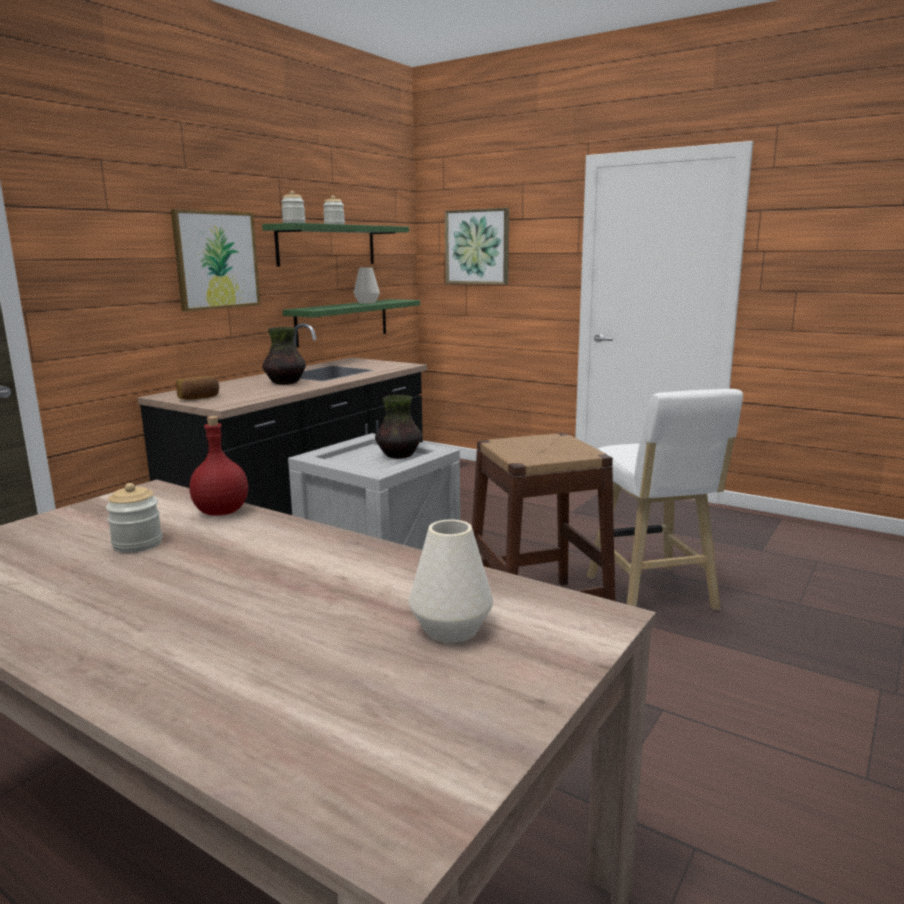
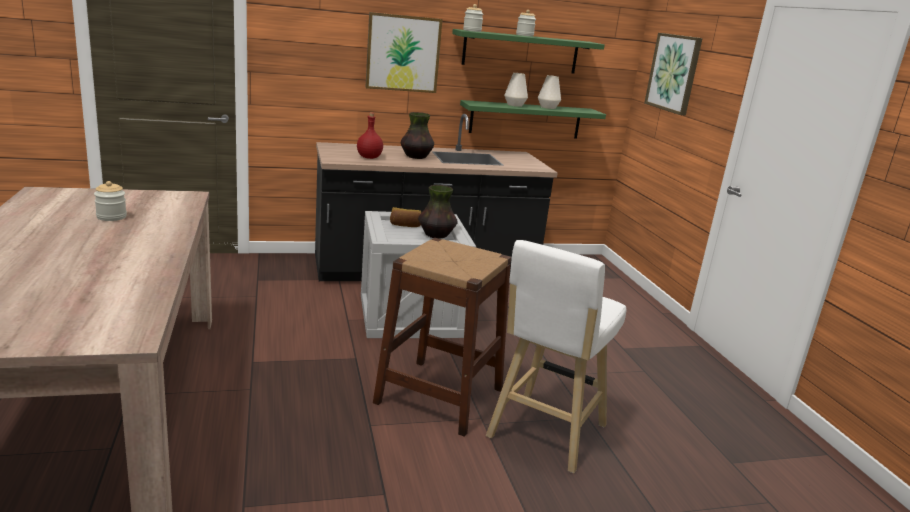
camera: 40 degrees right, 5 degrees up
(199, 398) = (339, 152): bread -> bread (405, 225)
(222, 512) = (178, 218): red bottle -> red bottle (369, 157)
(451, 629) = (75, 307): white vase -> white vase (515, 105)

